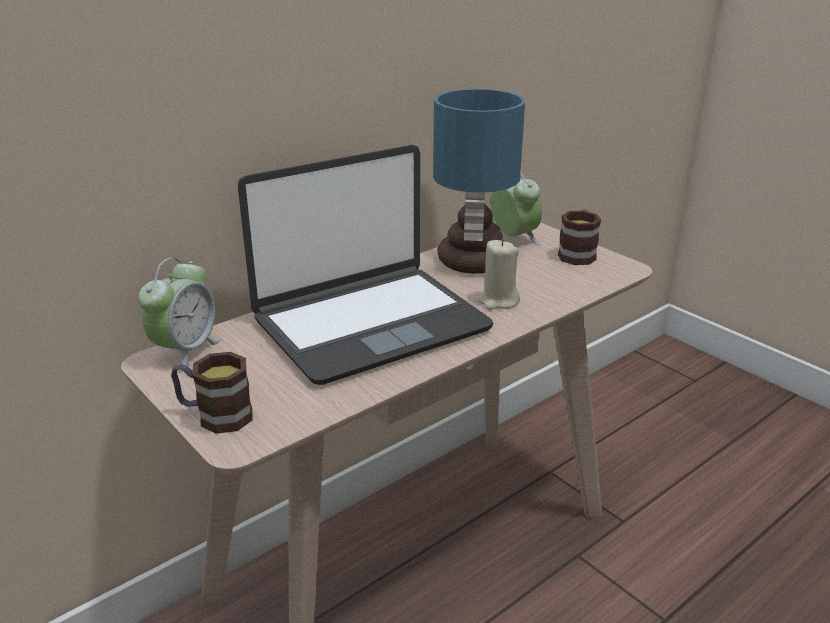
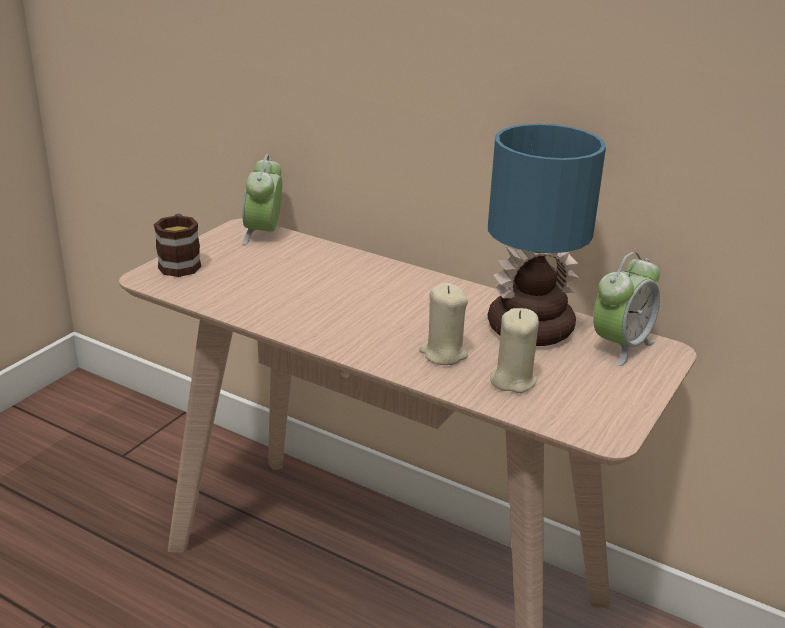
camera: 70 degrees right, 0 degrees up
(185, 351) = (264, 234): alarm clock -> alarm clock turned 90 degrees clockwise
(369, 324) = (350, 295): laptop -> none
(548, 283) = (512, 380): none -> beige candle
(578, 253) = (617, 395): mug -> none

